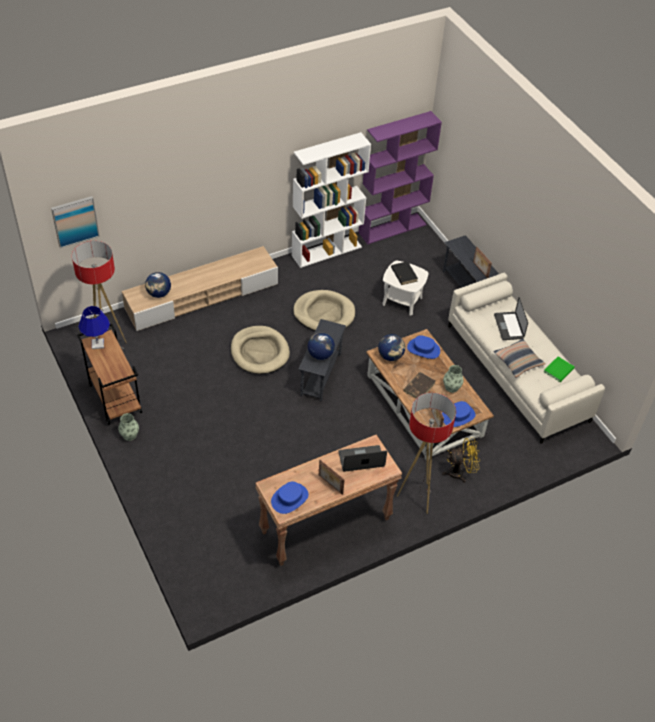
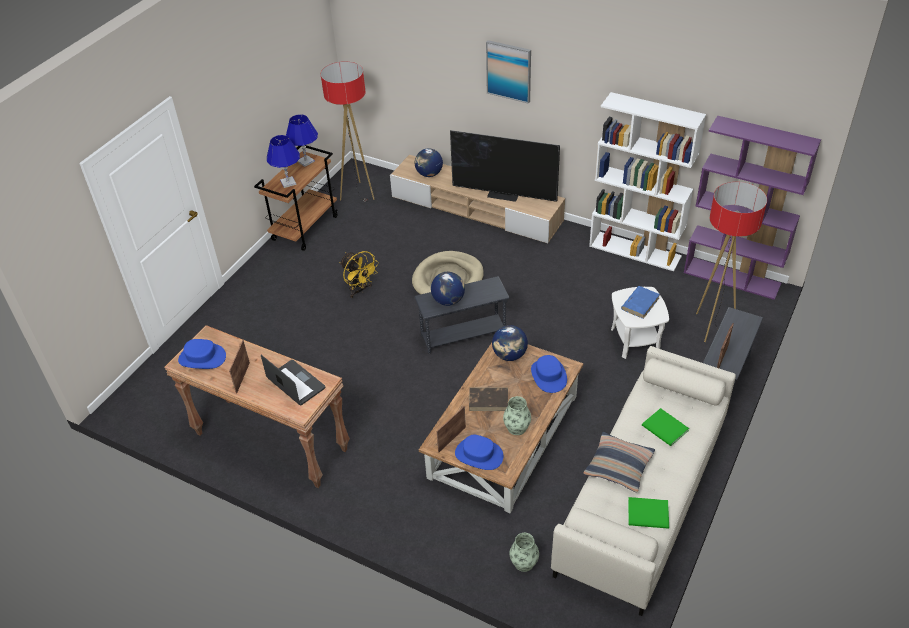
camera: 60 degrees right, 5 degrees down
(75, 221) = (370, 45): picture -> picture (509, 71)
(114, 367) = (288, 182): none -> blue table lamp
(129, 435) = (272, 258): vase -> vase (524, 562)
(226, 271) = (504, 194): none -> television
(324, 313) = (547, 294): beige dog bed -> none
(404, 274) = (640, 303): black book -> blue book
(417, 497) = (367, 497): floor lamp -> floor lamp (712, 327)
(460, 472) = (436, 518): yellow fan -> yellow fan (360, 290)
(508, 326) = (665, 429): laptop -> green book

